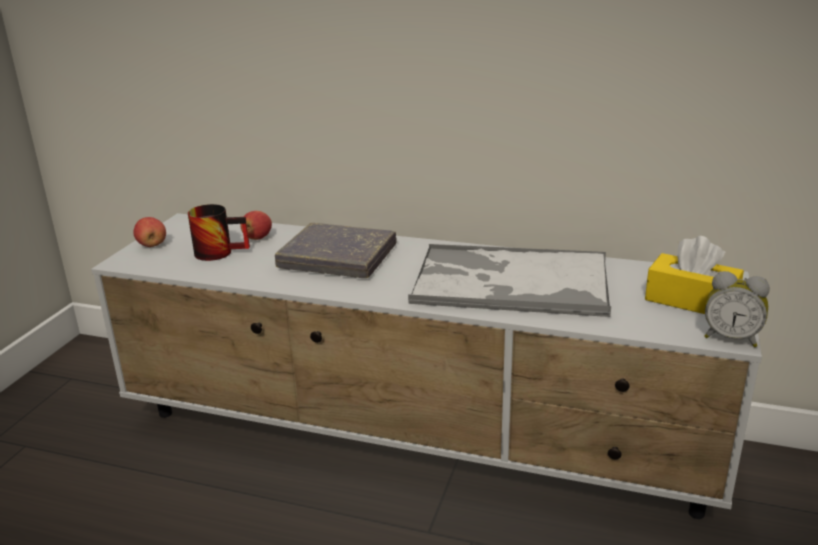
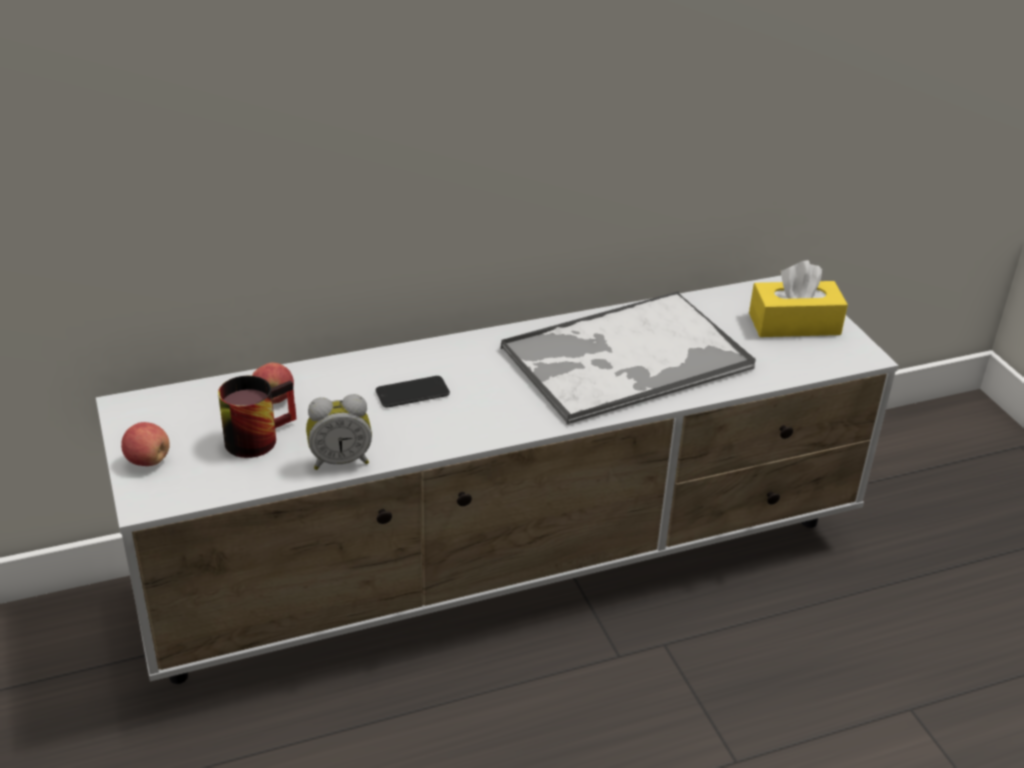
camera: 40 degrees left, 10 degrees up
(337, 258) = (412, 393): grey book -> phone
(731, 338) = (862, 354): alarm clock -> alarm clock (340, 460)

